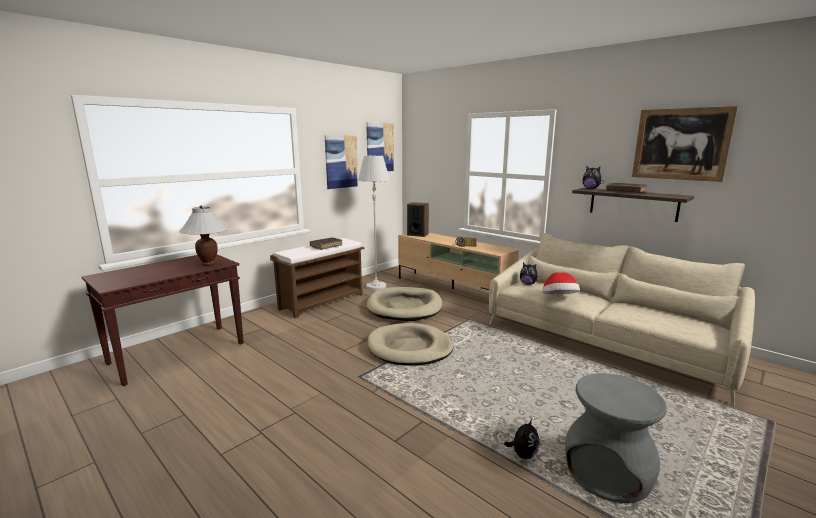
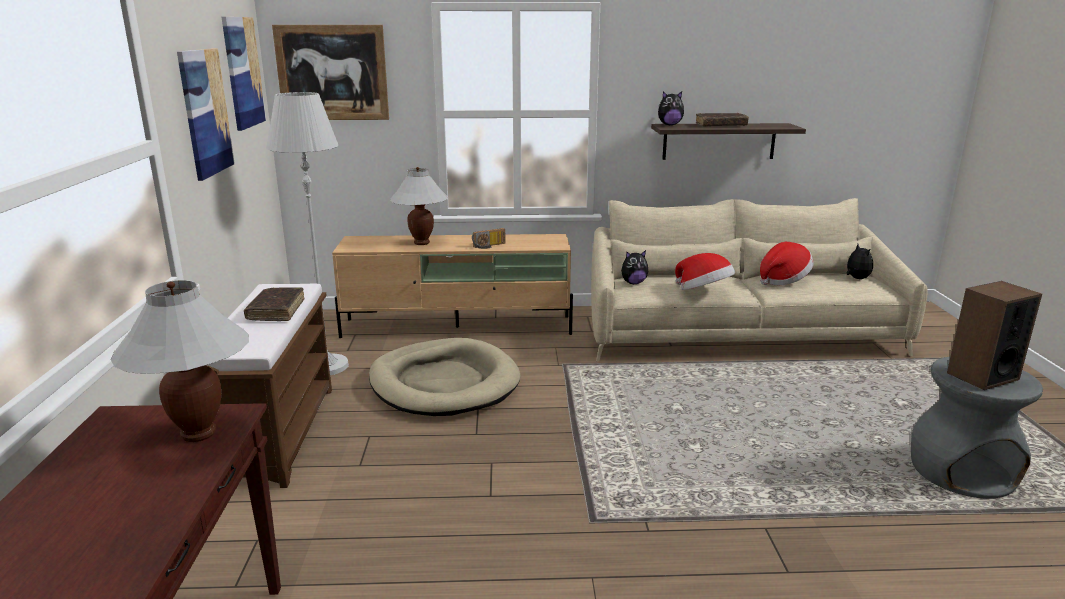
camera: 45 degrees left, 5 degrees up
(410, 348) = (572, 442): beige dog bed -> none
(417, 234) = (366, 244): speaker -> speaker (982, 376)
(440, 239) = (422, 243): none -> white table lamp
(523, 454) = (895, 499): plush toy -> plush toy (856, 278)
(634, 309) = (783, 280): none -> hat
(680, 144) = (772, 57): picture -> picture (332, 73)

